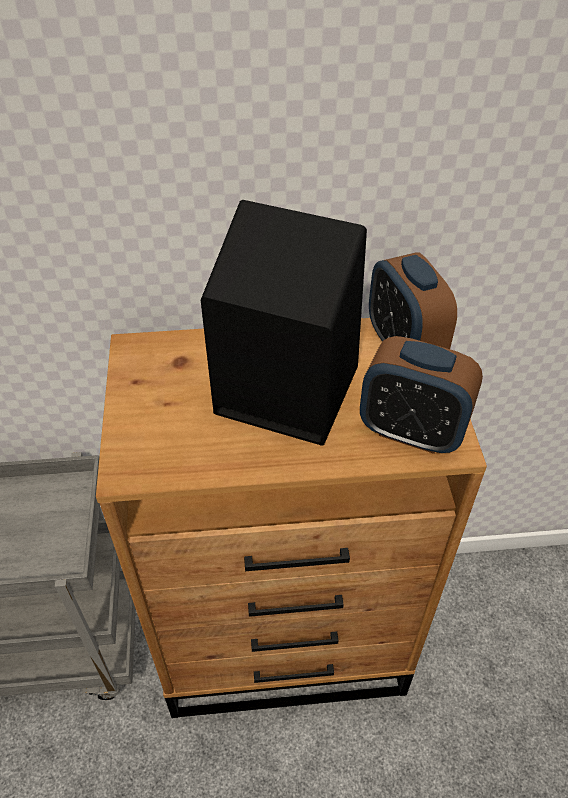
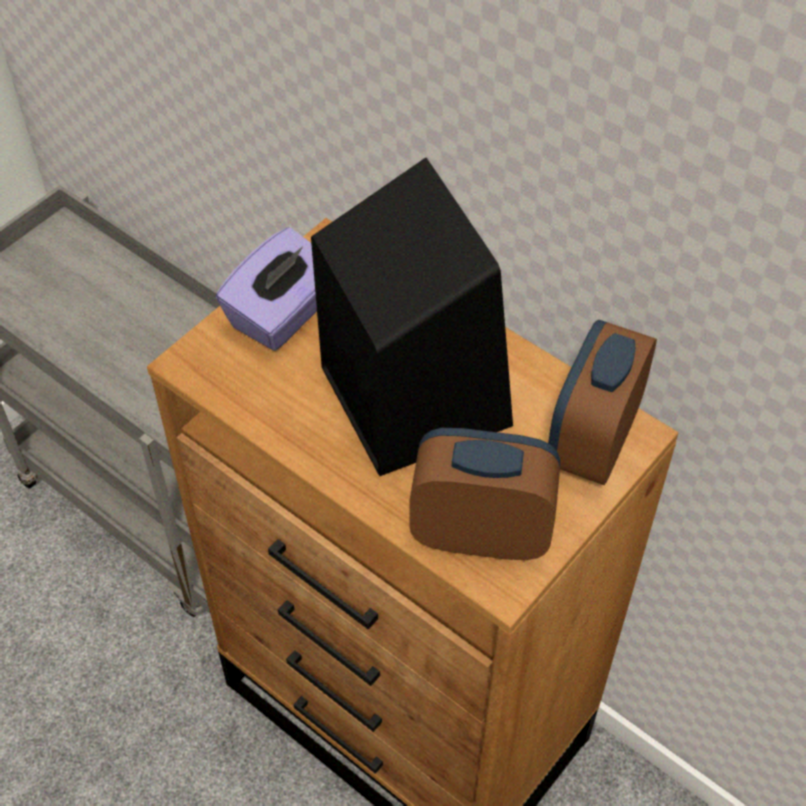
camera: 45 degrees right, 5 degrees up
(152, 402) = (283, 314): none -> purple tissue box
(411, 431) = (481, 532): alarm clock -> alarm clock turned 120 degrees clockwise

